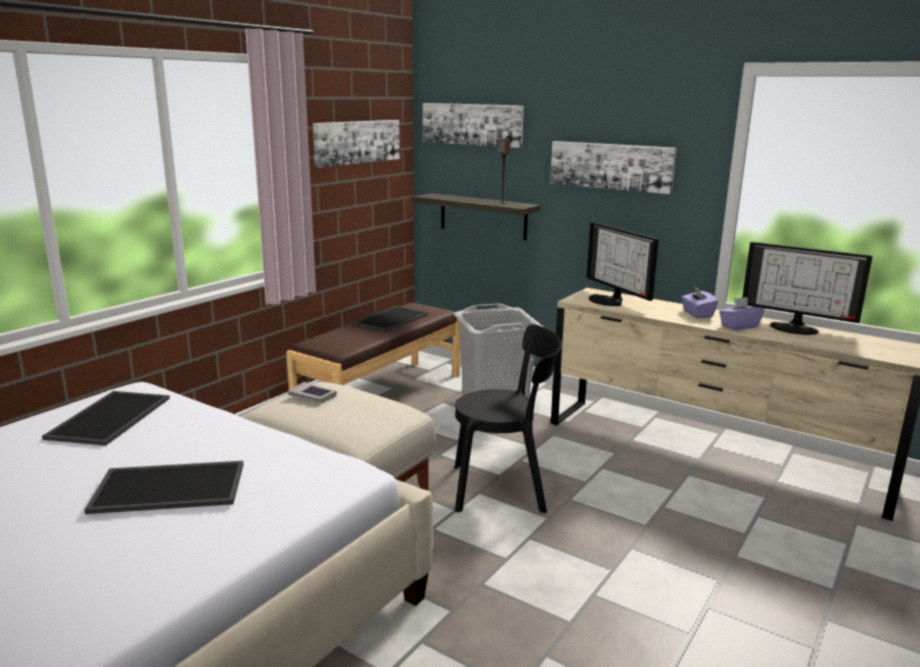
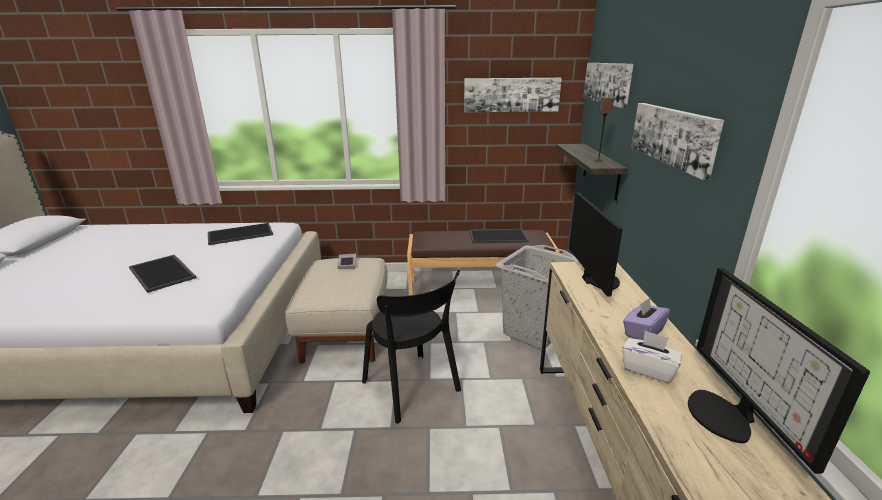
camera: 55 degrees right, 5 degrees up
(609, 300) = (596, 280): monitor -> monitor turned 150 degrees clockwise
(739, 326) = (648, 369): purple tissue box -> white tissue box

